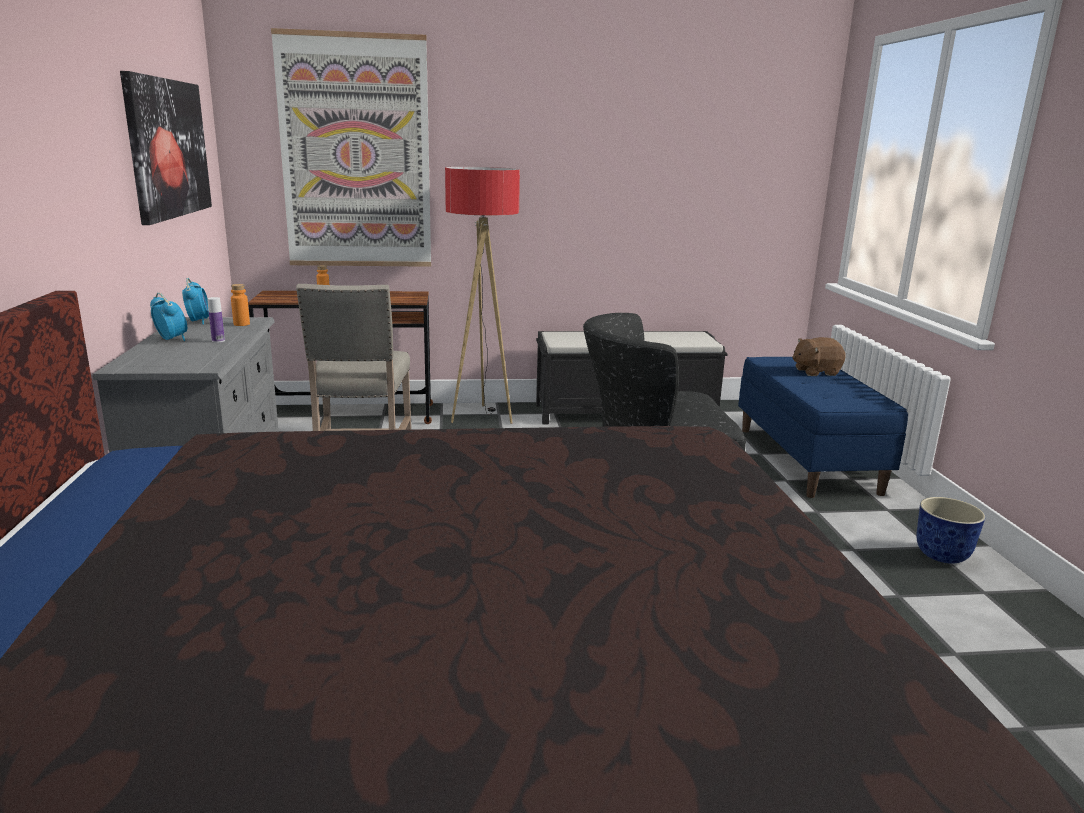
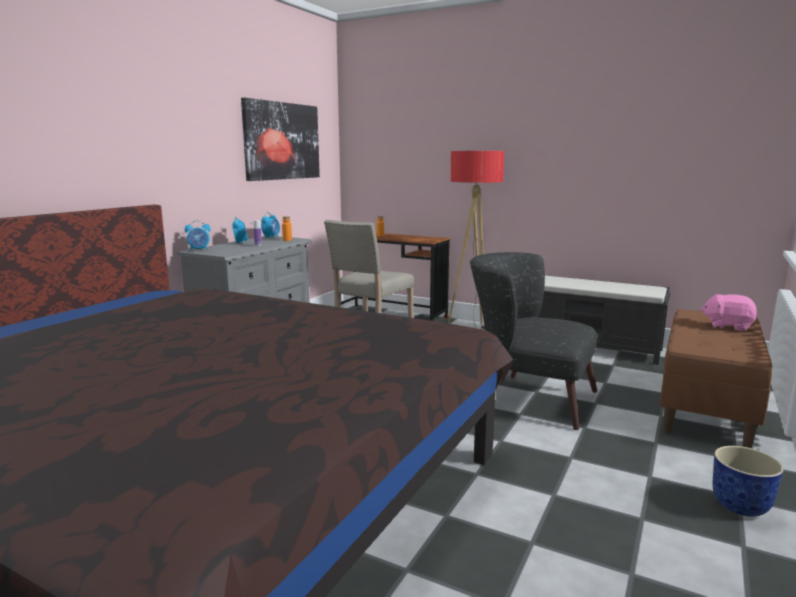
camera: 35 degrees right, 5 degrees down
(131, 364) = (199, 250): none -> alarm clock
(356, 154) = (411, 145): picture -> none
(807, 460) = (707, 407): blue bench -> brown bench
(815, 372) = (727, 326): brown plush toy -> pink plush toy

